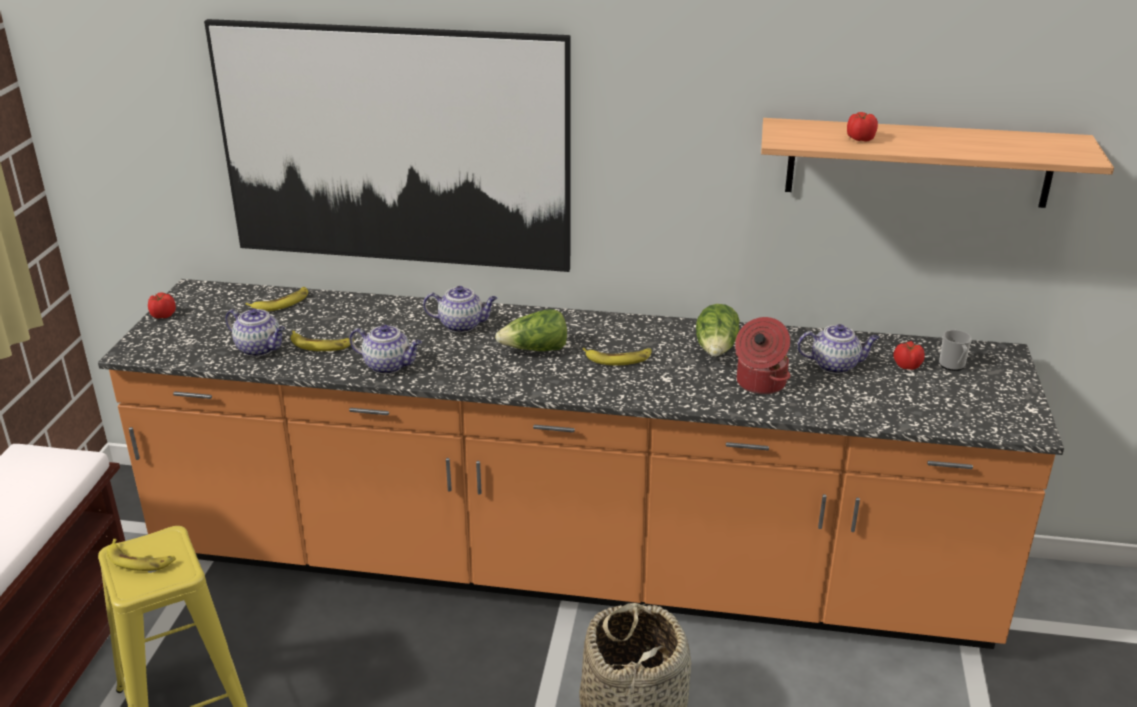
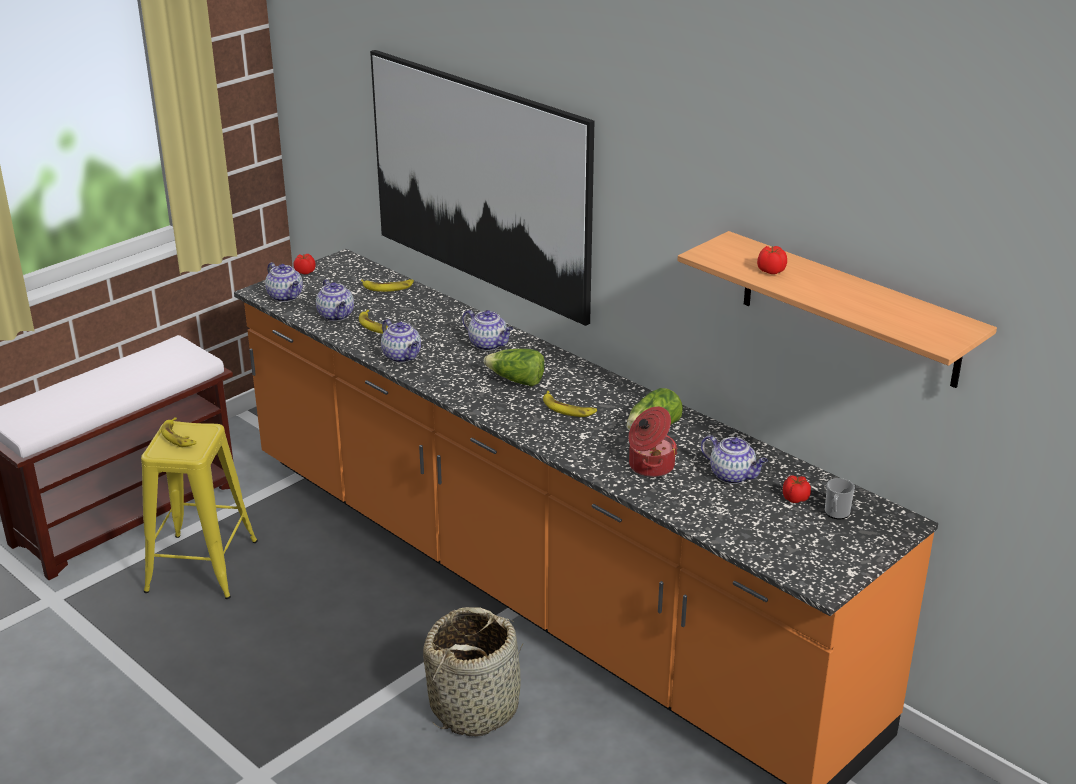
camera: 35 degrees right, 0 degrees up
(173, 347) = (286, 297): none -> teapot

